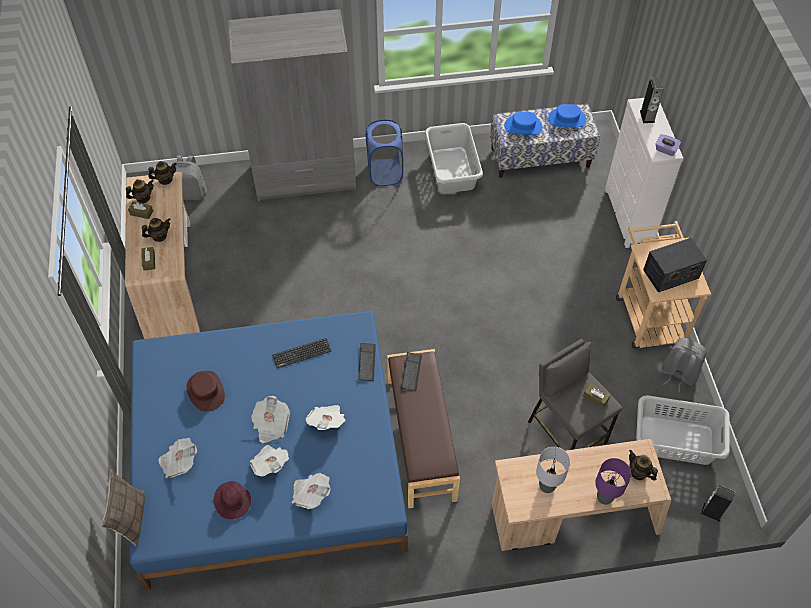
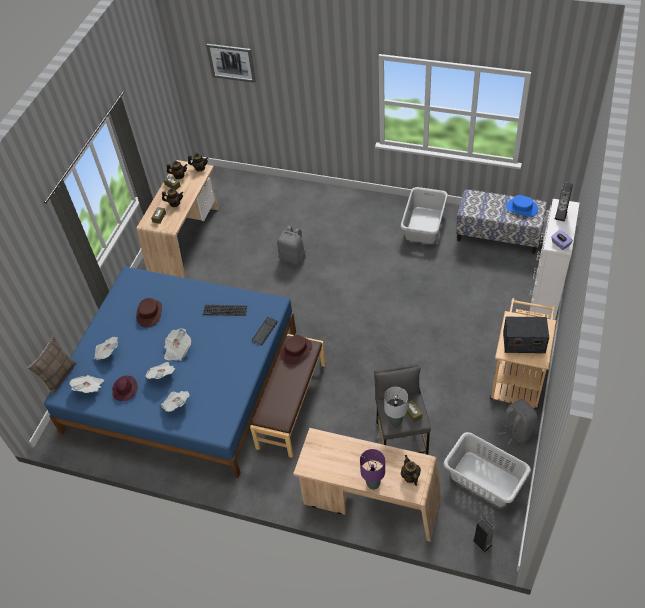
camera: 30 degrees right, 5 degrees down
(171, 29) = (231, 62): none -> picture
(191, 193) = (231, 188): grey backpack -> grey backpack (293, 257)
(305, 176) = (314, 199): grey wardrobe -> none
(327, 421) = (215, 361): newspaper -> newspaper (89, 388)
(385, 172) = (372, 212): blue laundry basket -> none
(411, 372) = (296, 350): keyboard -> brown hat
(523, 126) = (483, 204): blue hat -> none
(547, 487) = (335, 460): grey table lamp -> grey table lamp (395, 422)

